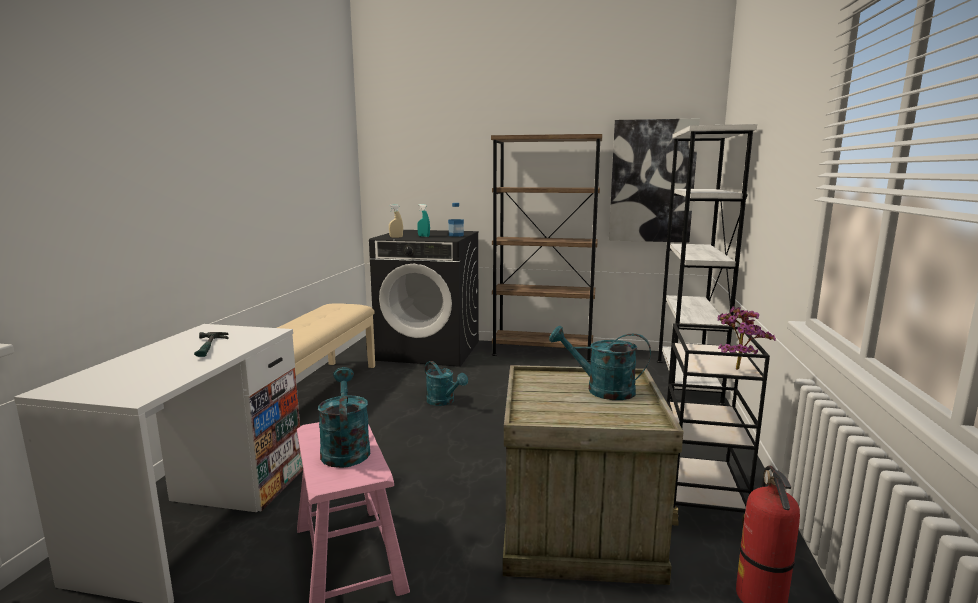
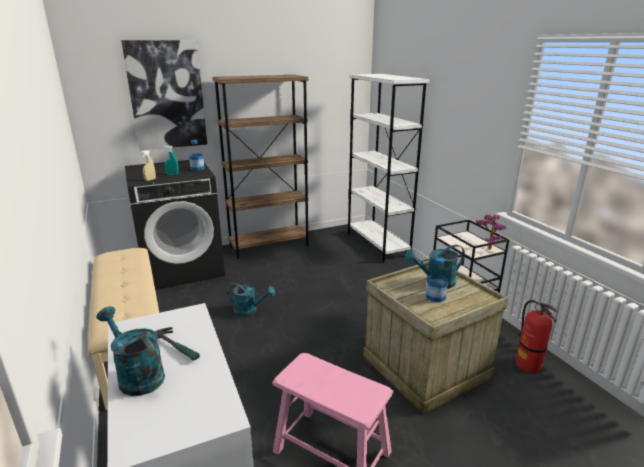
camera: 35 degrees left, 10 degrees up
(345, 448) = (334, 382): turquoise watering can -> turquoise watering can (136, 375)
(573, 402) = (435, 296): none -> bottle
(652, 181) = (329, 107): picture -> picture (167, 95)

